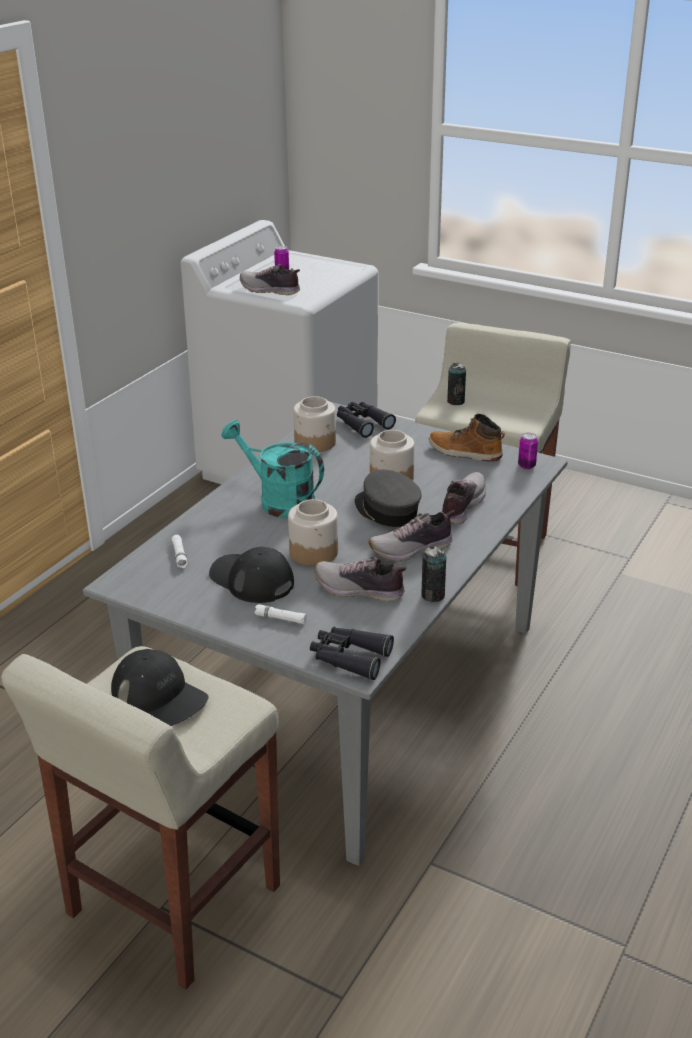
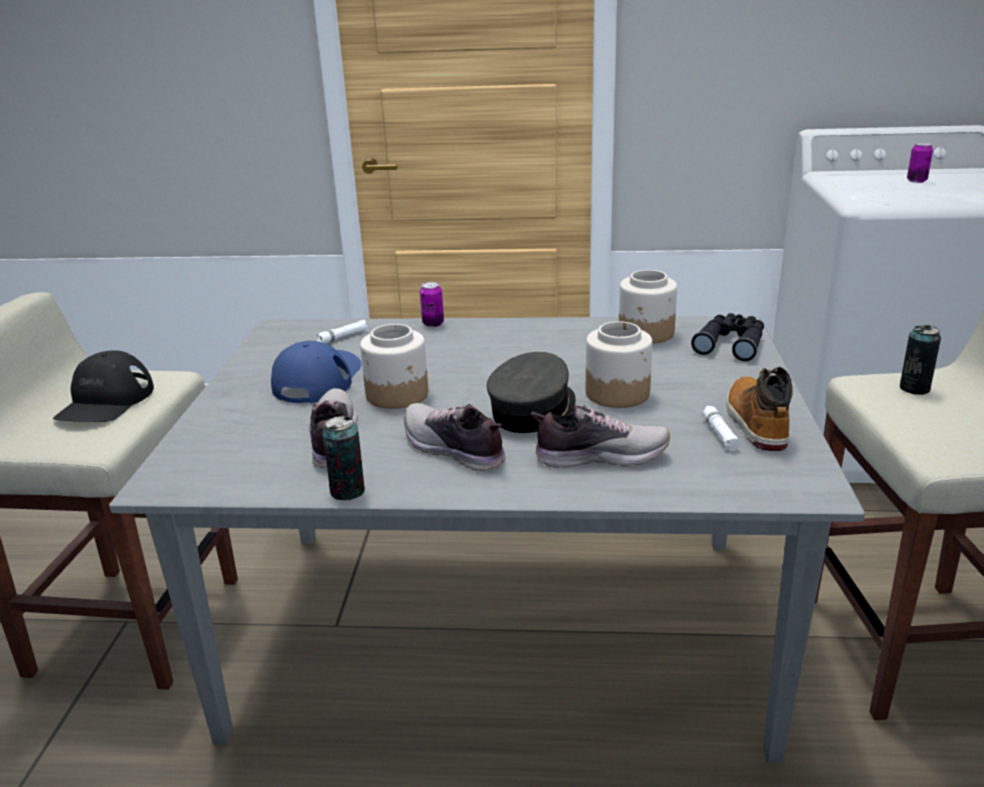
camera: 65 degrees right, 5 degrees down
(251, 579) = (318, 379): black cap -> blue cap
(270, 290) = (860, 187): shoe -> none
(278, 501) = (492, 350): turquoise watering can -> none
(280, 618) = (247, 413): white flashlight -> white flashlight (720, 434)
(349, 658) = (179, 471): black binoculars -> none
(526, 466) = (786, 479): can -> can (433, 324)

